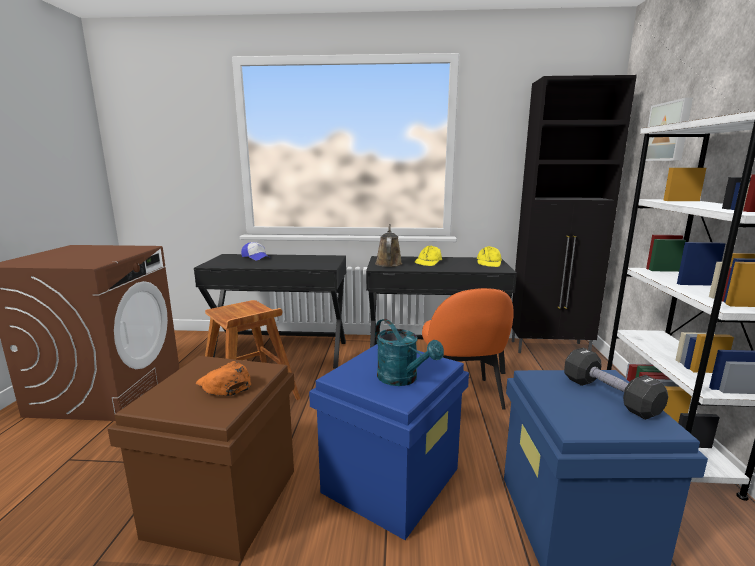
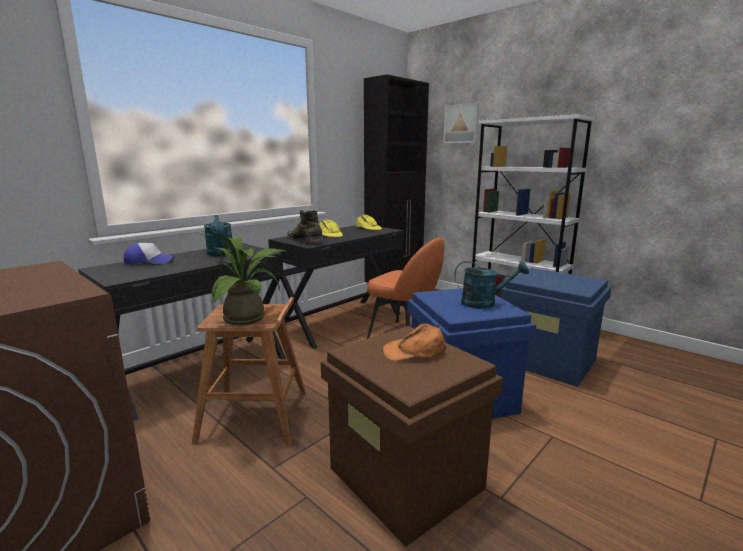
camera: 50 degrees left, 0 degrees up
(236, 315) = (250, 318): none -> potted plant
(302, 261) = (221, 254): none -> turquoise watering can
(388, 263) = (304, 240): brown watering can -> green boot
(609, 396) = (557, 277): black dumbbell -> none

